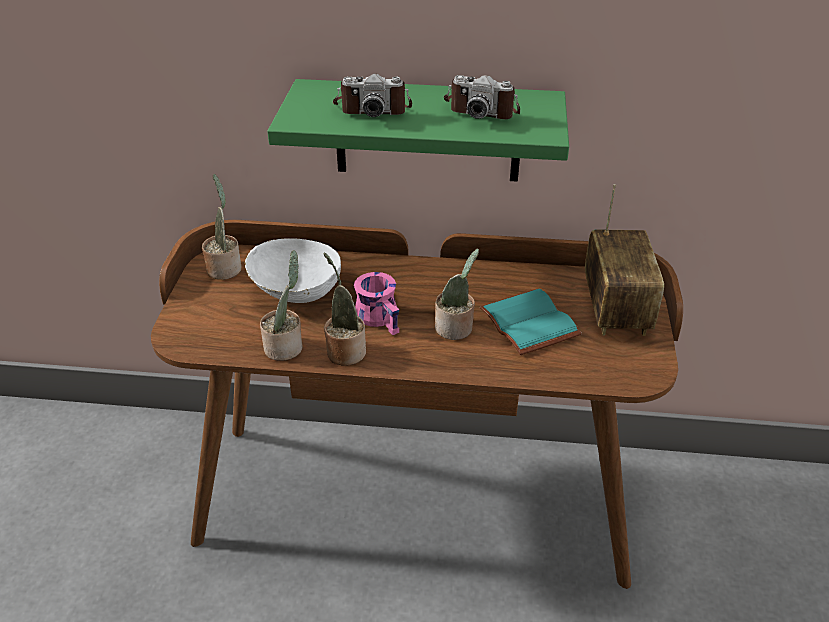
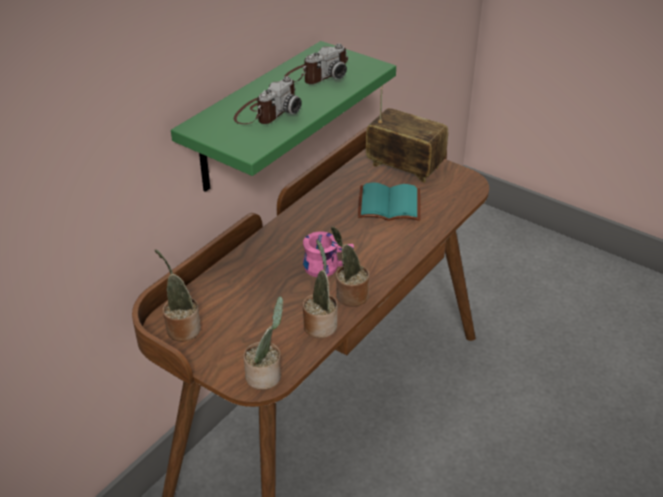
camera: 60 degrees left, 0 degrees up
(295, 292) = (255, 298): white bowl -> none
(456, 329) = (369, 237): potted plant -> potted plant (266, 375)

